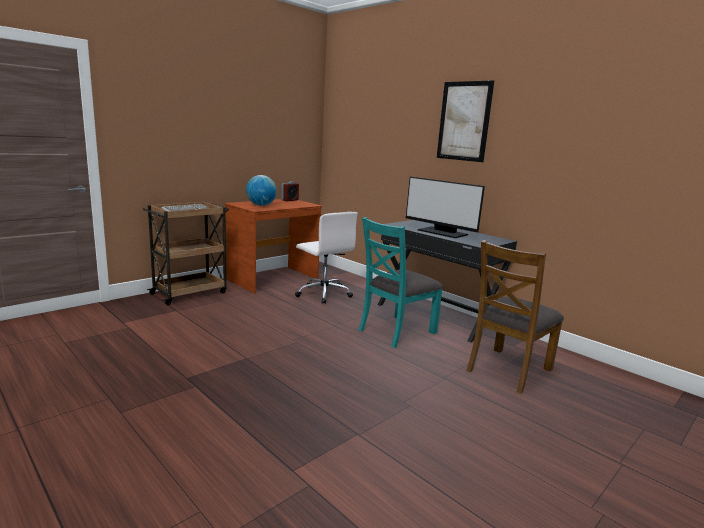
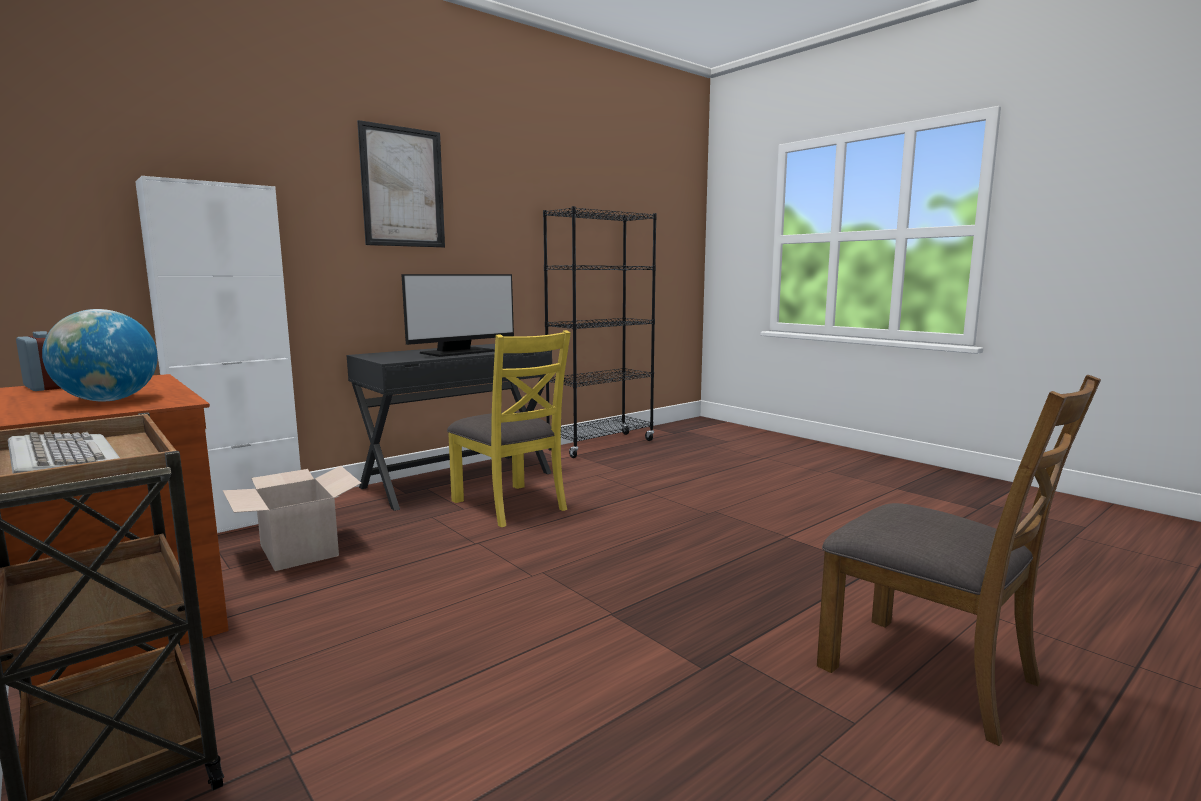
camera: 85 degrees left, 5 degrees down
(323, 293) = (300, 550): white office chair -> cardboard box
(356, 281) = (243, 520): none -> white cabinet
(396, 331) = (510, 505): turquoise chair -> yellow chair
(508, 369) = (621, 467): brown chair -> brown chair (930, 674)
(572, 362) = (601, 445): none -> black bookcase

